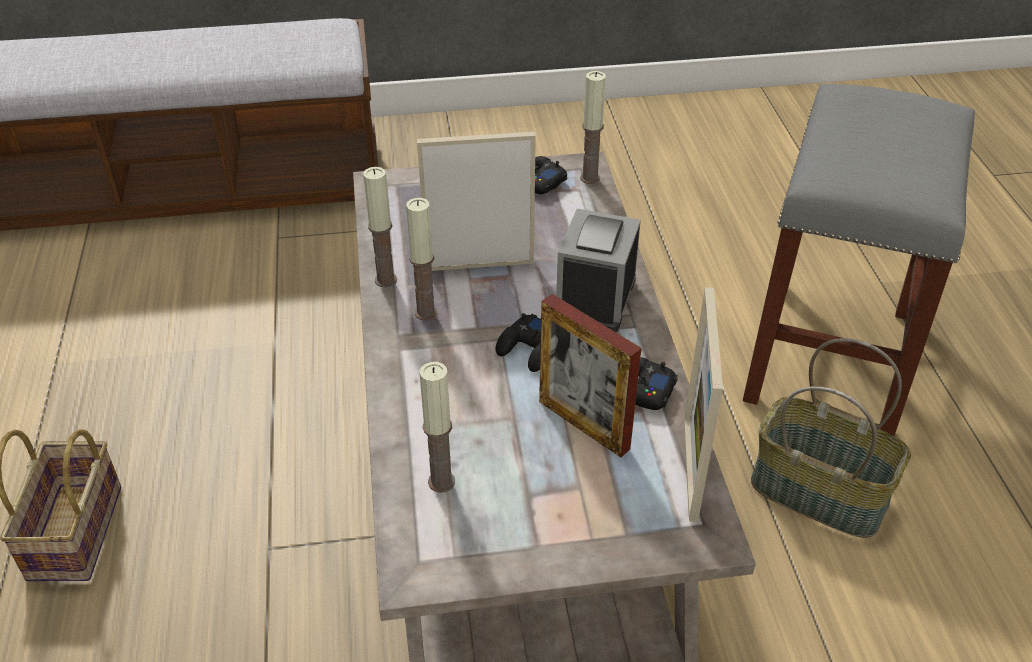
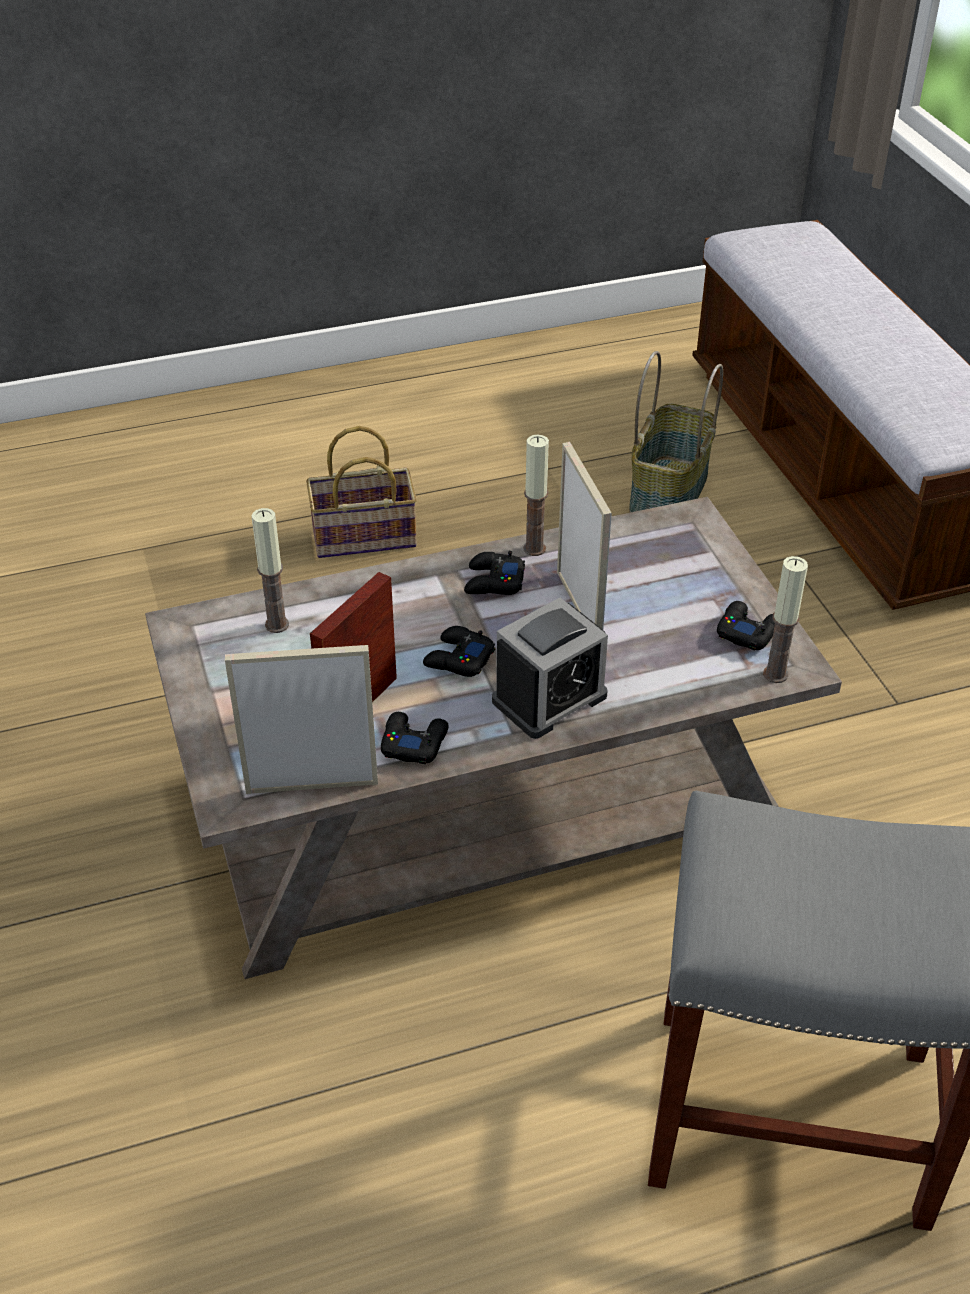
camera: 80 degrees right, 0 degrees up
(426, 312) = (493, 582): candle -> black game controller
(595, 299) = (549, 698): alarm clock -> alarm clock turned 135 degrees clockwise
(820, 492) = (532, 1095): basket -> basket (670, 493)

